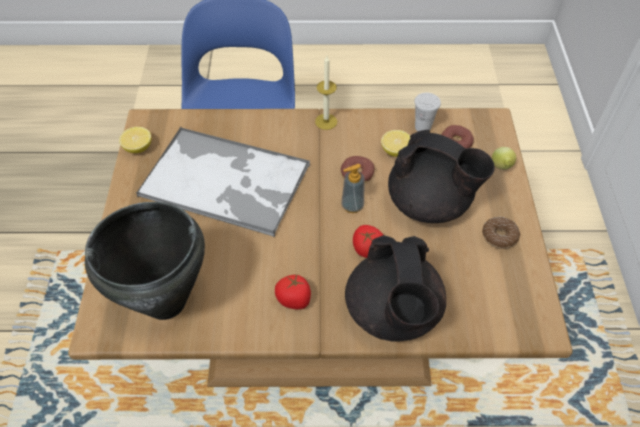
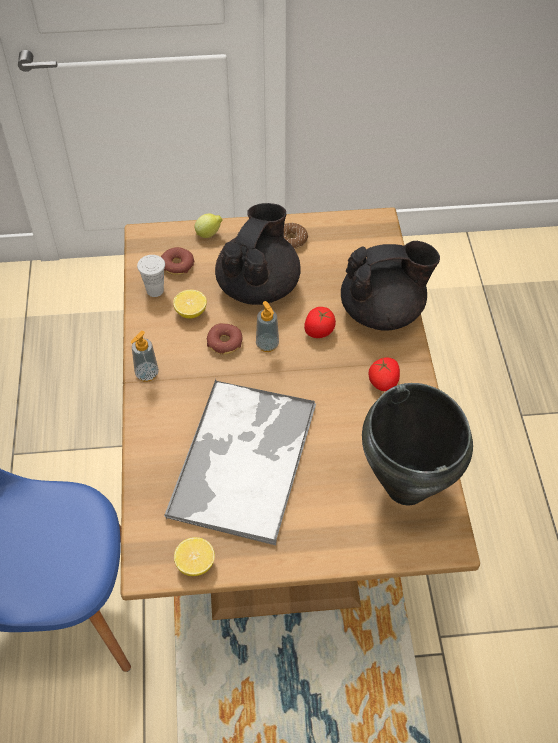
camera: 95 degrees left, 0 degrees up
(326, 121) = (147, 374): candle -> soap dispenser

